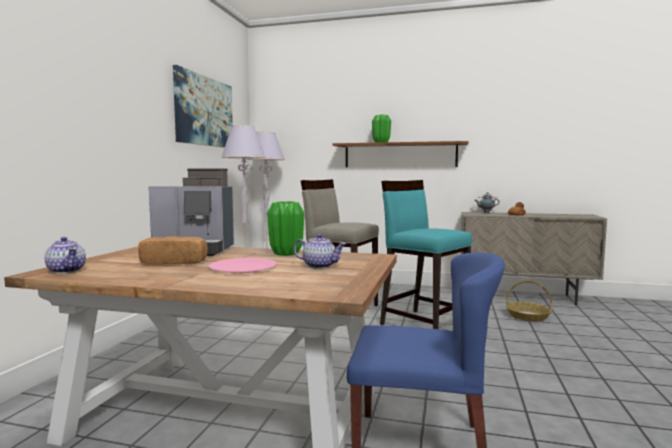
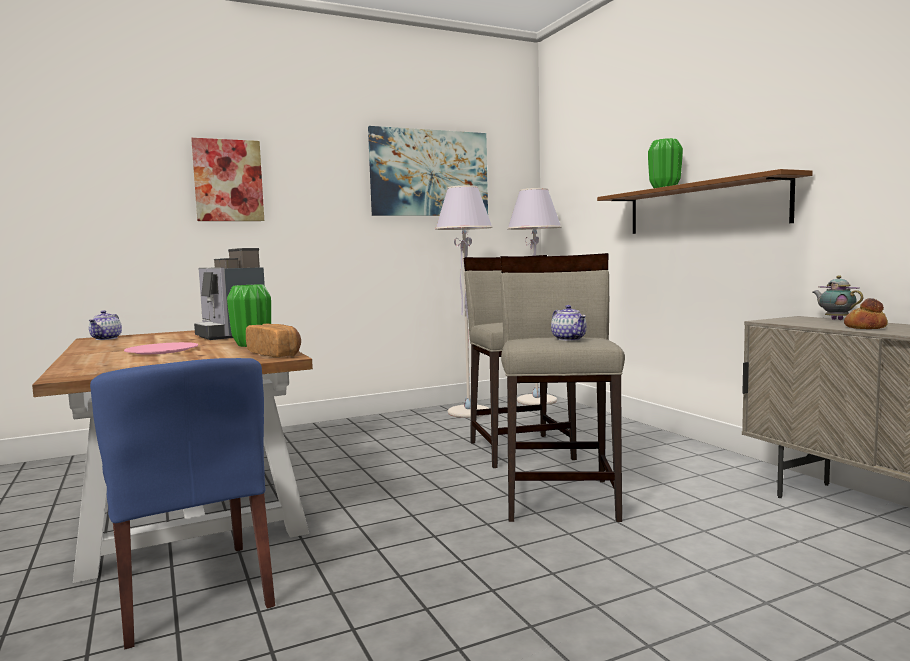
camera: 50 degrees right, 0 degrees up
(80, 94) = (228, 180): none -> picture
(174, 262) = (167, 341): bread -> bread (275, 354)
(319, 266) = (197, 357): teapot -> teapot (569, 339)
(423, 324) = (561, 498): turquoise stool -> beige stool
(527, 316) = (778, 549): basket -> none

